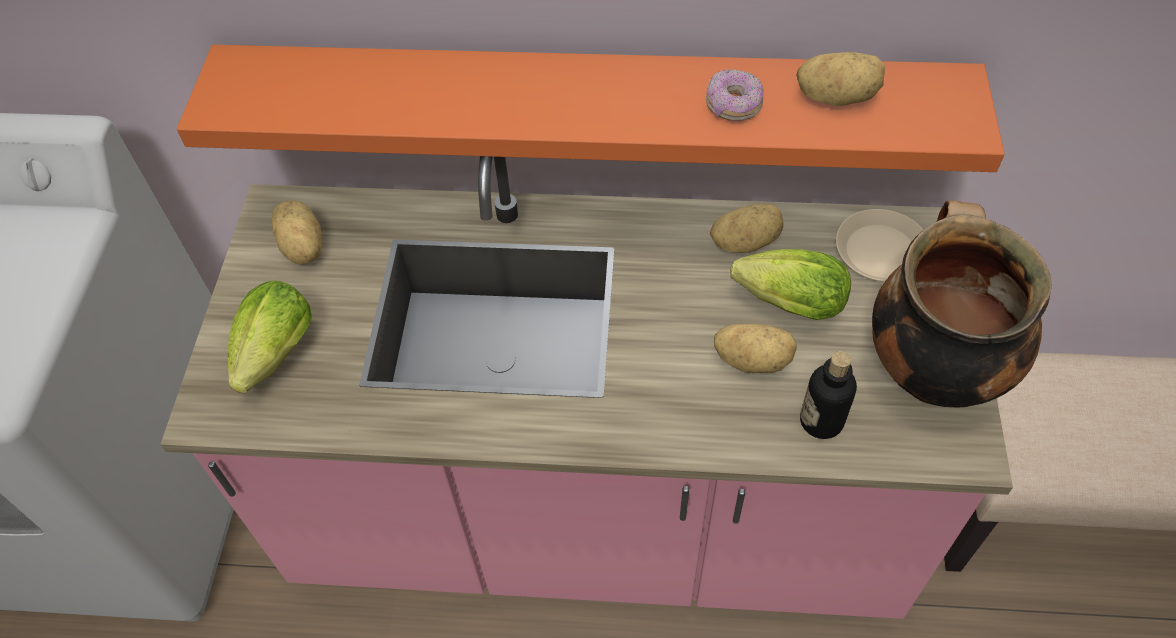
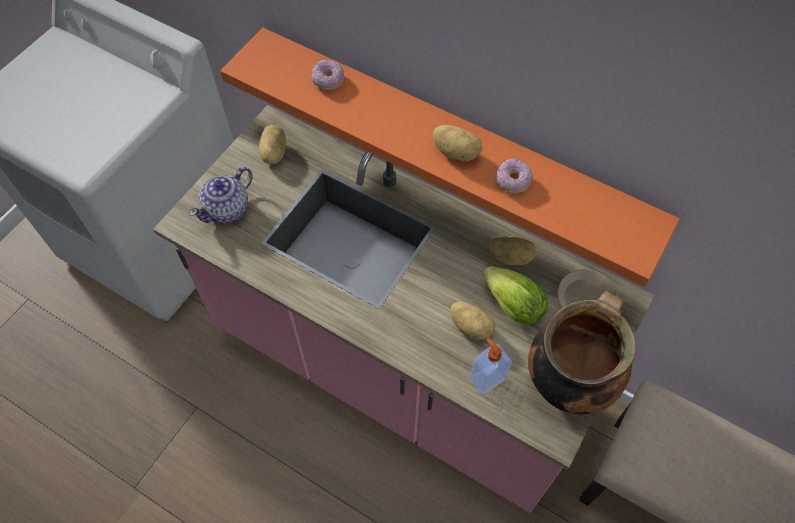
camera: 25 degrees right, 5 degrees up
(274, 359) = (227, 209): lettuce -> teapot
(366, 78) = (328, 80): none -> donut
(821, 421) = (486, 378): bottle -> soap dispenser
(836, 97) = (575, 201): potato -> potato (456, 152)

